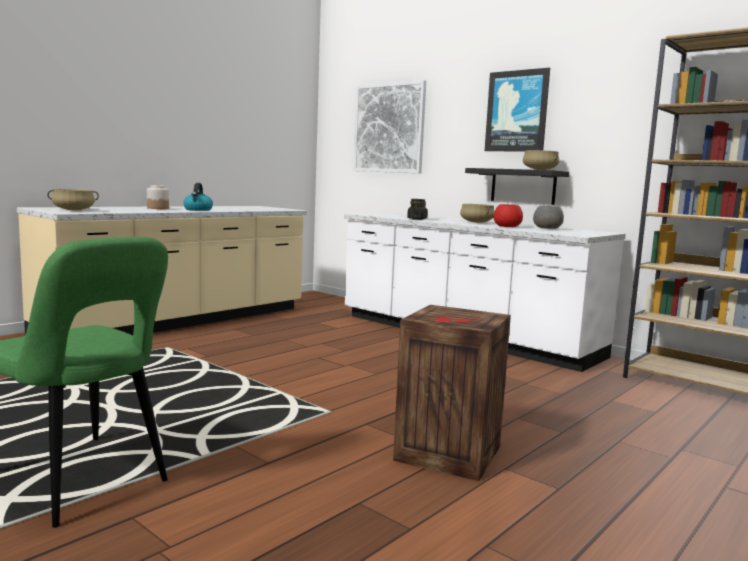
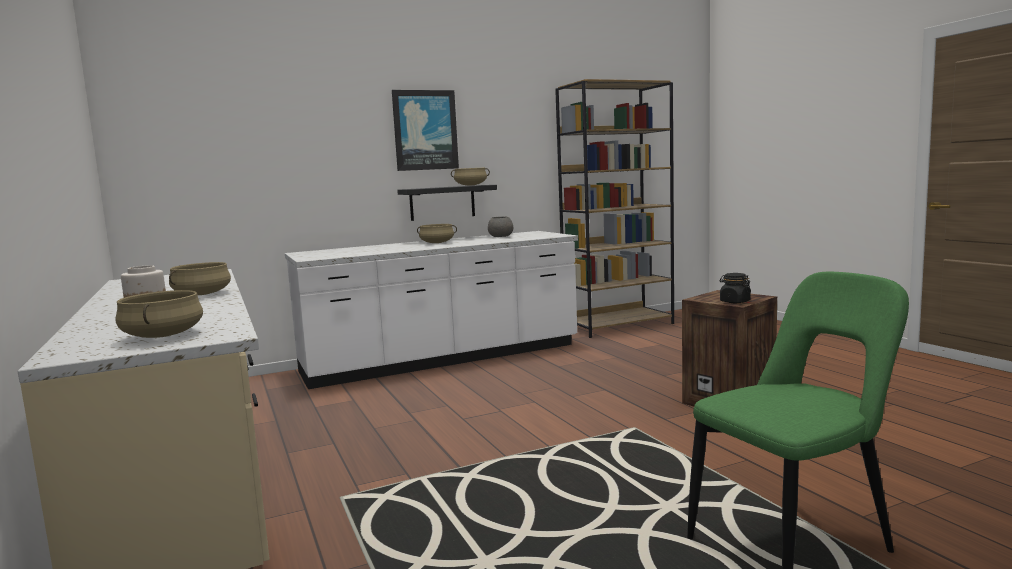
camera: 65 degrees left, 0 degrees up
(198, 210) = (202, 294): kettle -> beige cooking pot
(389, 128) = (252, 148): picture -> none
(417, 219) = (395, 250): black jar -> black jar (734, 302)
(507, 226) = (485, 240): red bowl -> none

